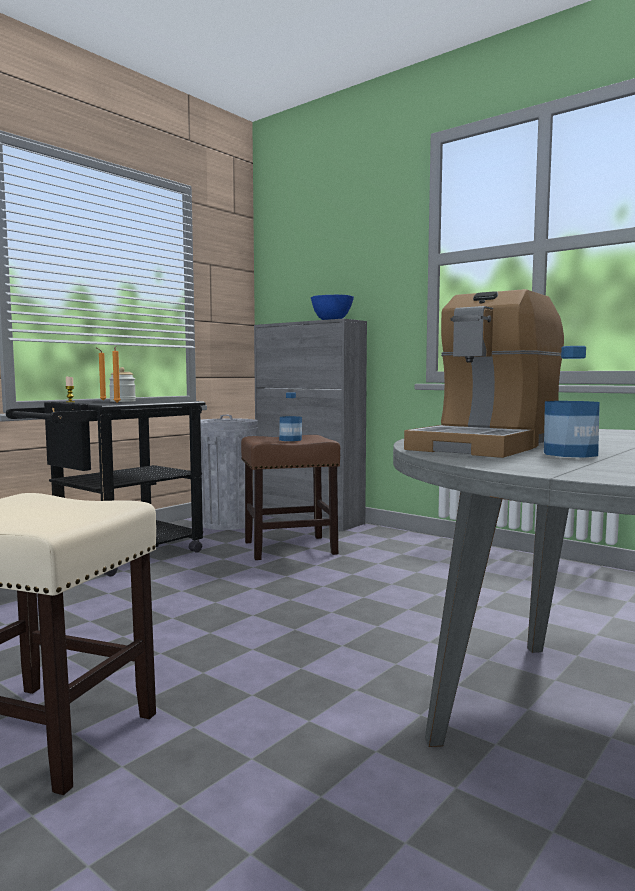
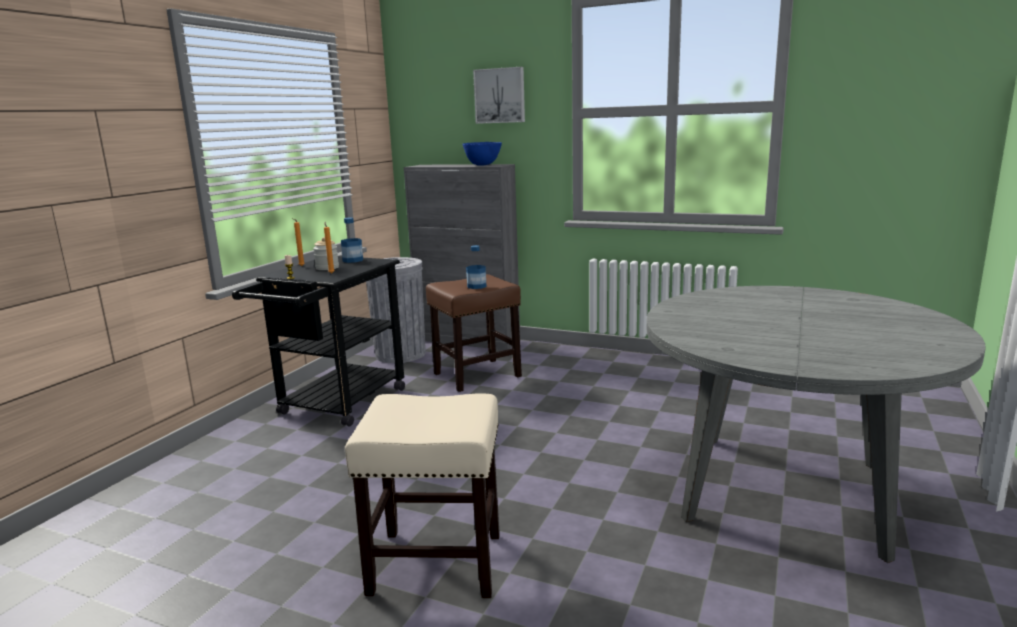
camera: 15 degrees left, 10 degrees up
(356, 248) = (500, 95): none -> picture
(488, 445) = (714, 327): coffee machine -> none
(570, 454) = (776, 338): bottle -> bottle (352, 260)

